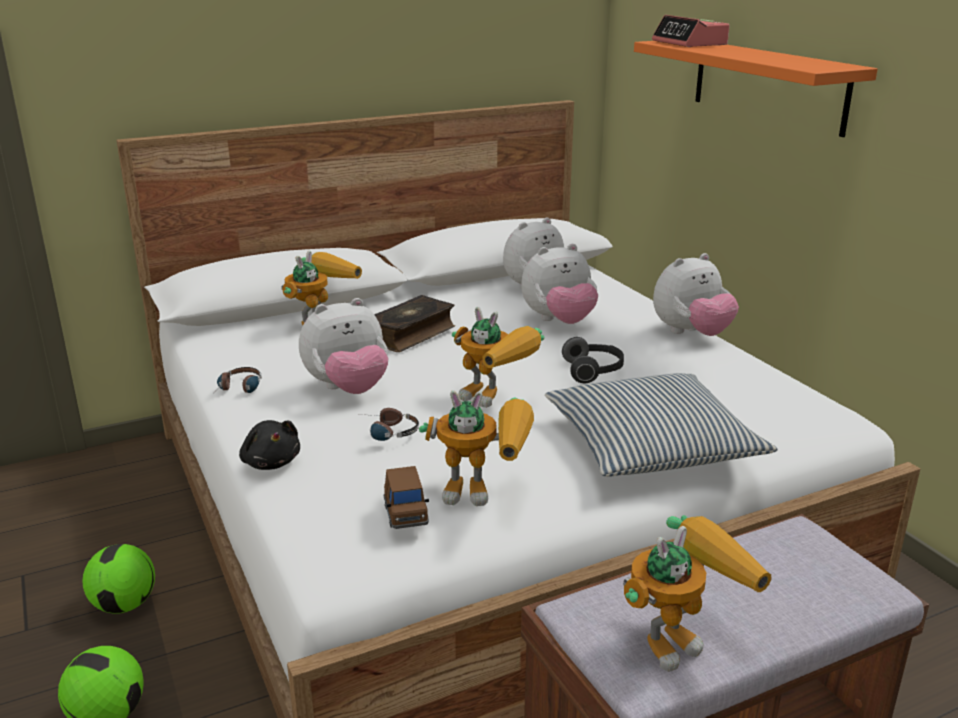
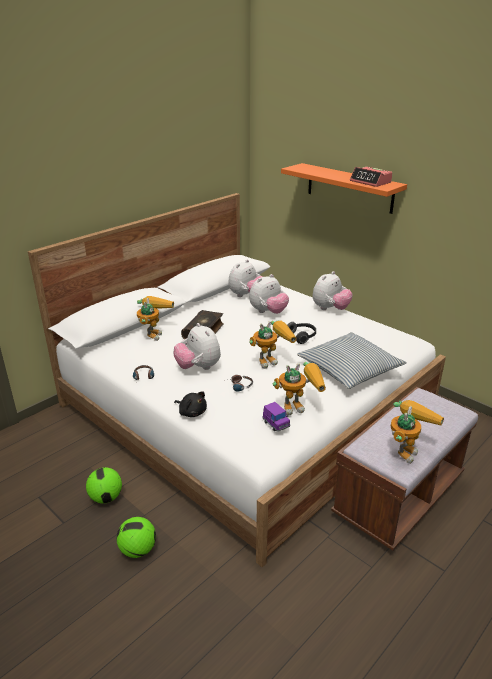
camera: 20 degrees left, 5 degrees up
(348, 389) = (198, 367): plush toy -> plush toy turned 105 degrees clockwise
(406, 515) = (276, 424): brown toy car -> purple toy car
(496, 400) = (272, 360): toy robot -> toy robot turned 45 degrees counterclockwise
(689, 43) = (308, 168): alarm clock -> alarm clock (370, 182)

